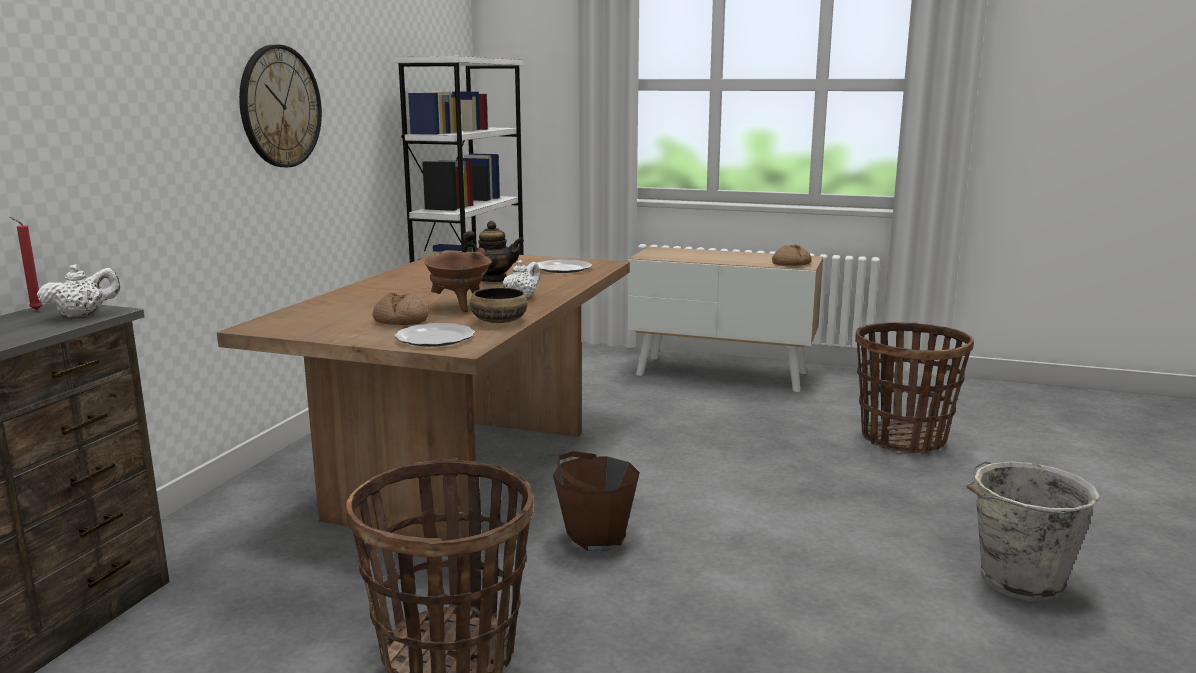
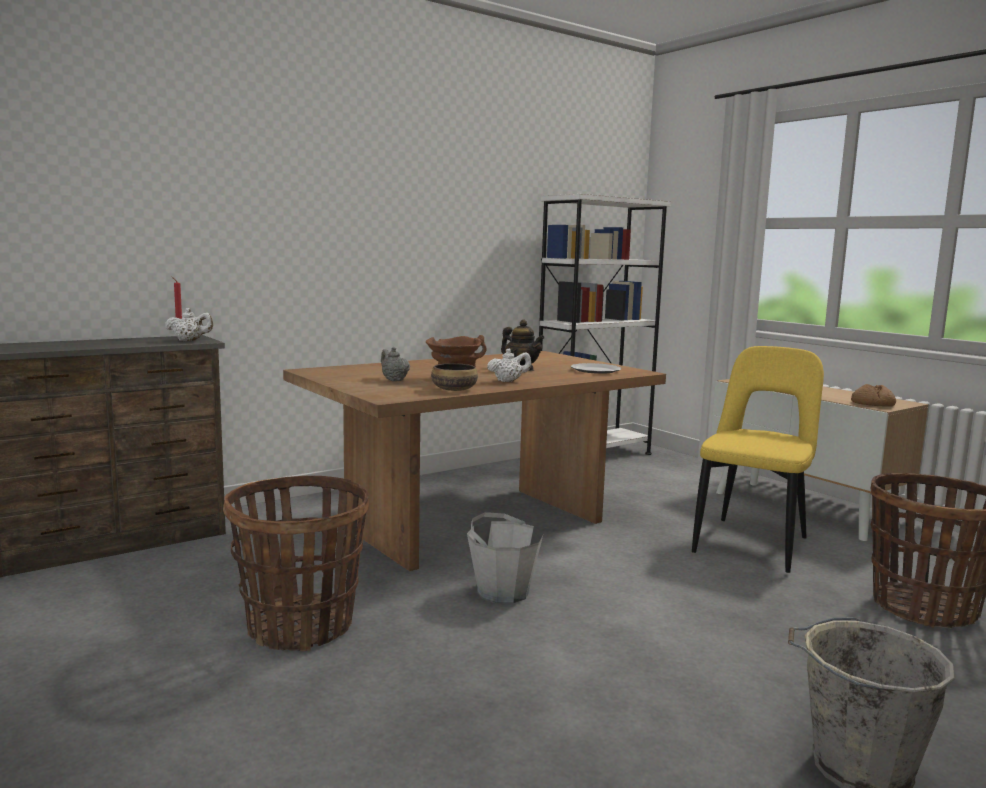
camera: 35 degrees right, 5 degrees down
(280, 106) = (417, 227): wall clock -> none
(400, 321) = (393, 380): bread -> grey teapot
(435, 338) = (385, 391): plate -> none
(595, 536) = (503, 591): brown bucket -> grey bucket
(728, 418) = (753, 543): none -> yellow chair

